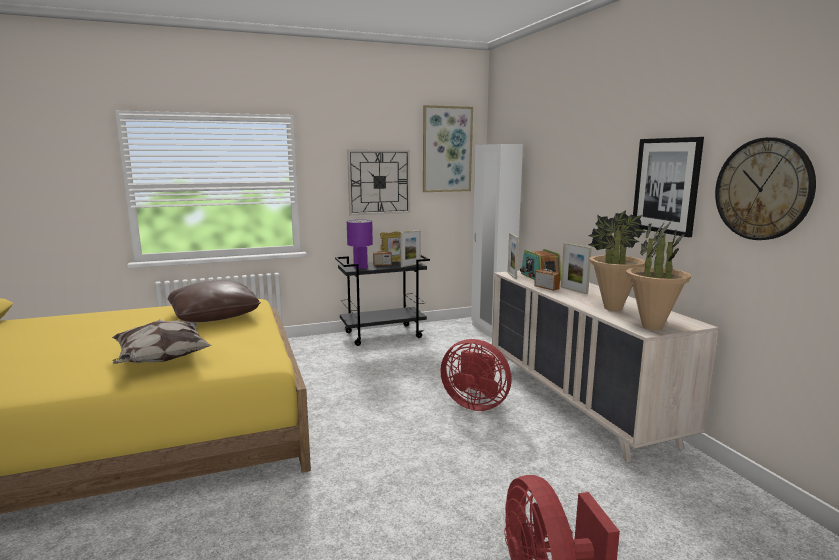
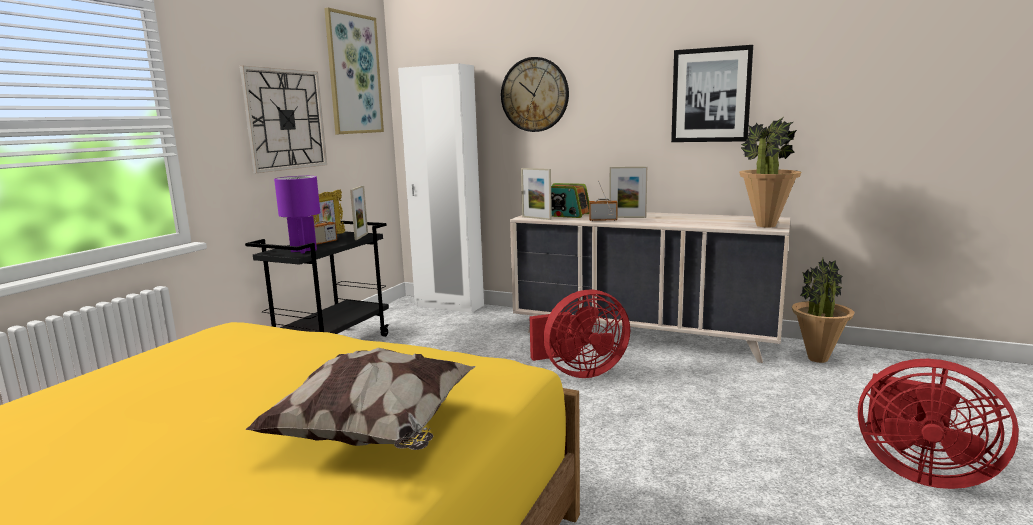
camera: 45 degrees left, 0 degrees up
(214, 316) = (239, 359): brown pillow -> none
(612, 308) = (700, 222): potted plant -> potted plant (817, 359)
(763, 189) = (822, 88): wall clock -> wall clock (534, 95)

